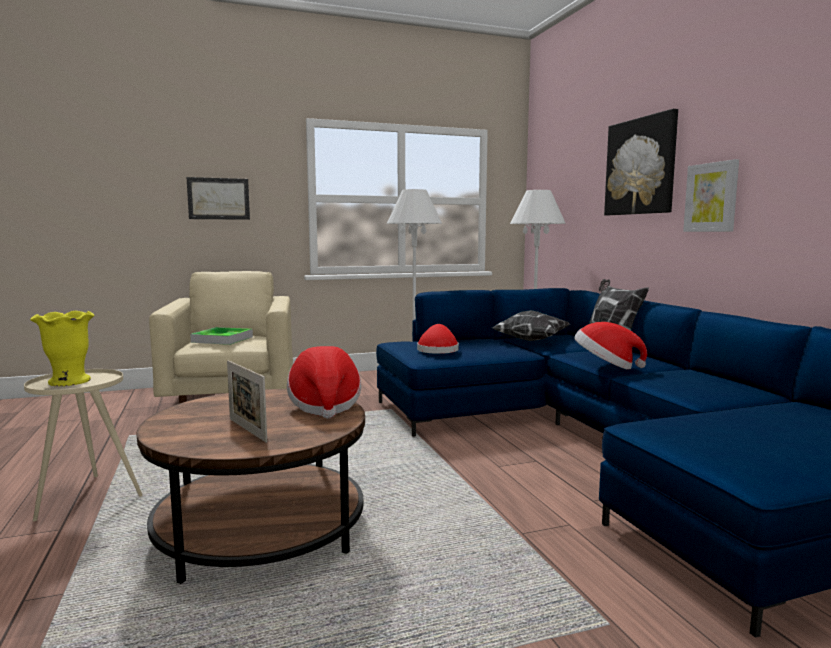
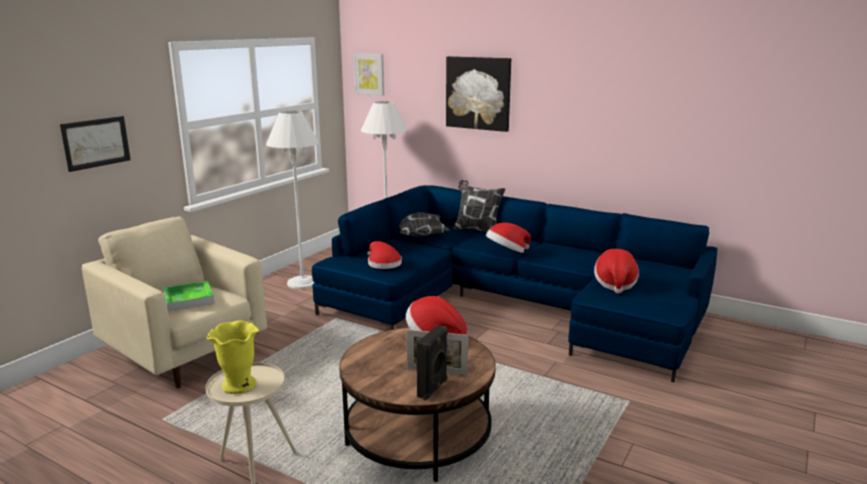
camera: 40 degrees left, 10 degrees up
(202, 441) = (433, 388): none -> black speaker
(711, 197) = (541, 125): picture -> picture (369, 74)
(714, 422) = (615, 284): none -> hat

